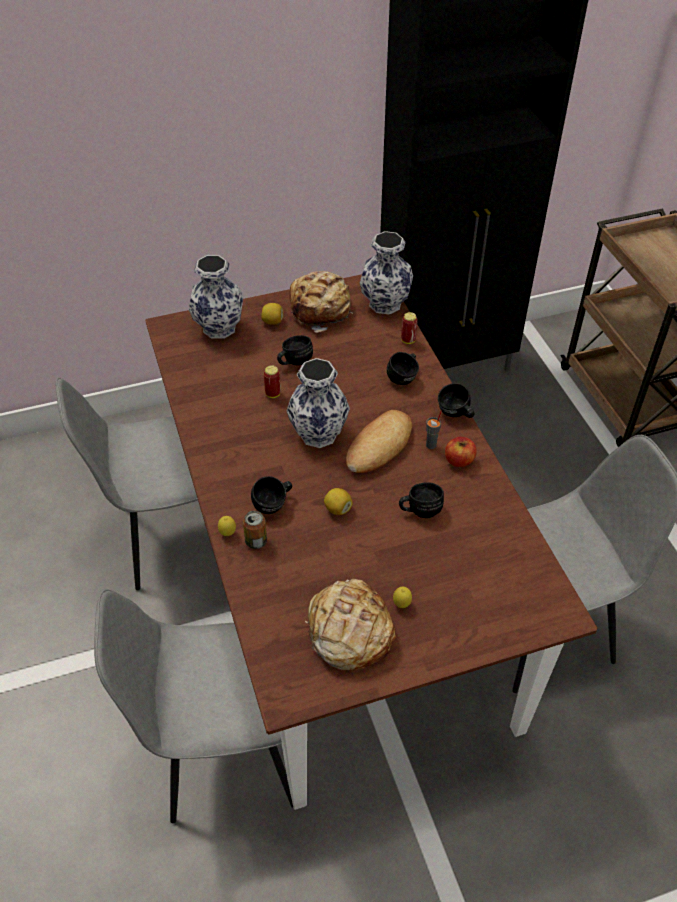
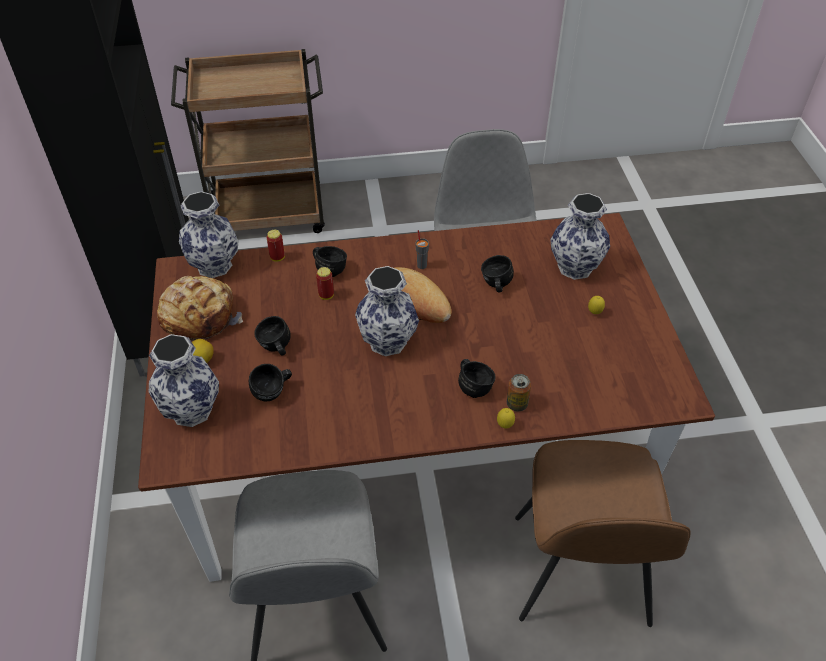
camera: 80 degrees left, 0 degrees up
(225, 748) = (580, 573): grey chair -> brown chair
(273, 394) = (319, 371): can -> can (326, 295)
(338, 509) = (486, 339): lemon -> none
(349, 632) = (620, 350): bread -> none
(455, 414) = (388, 244): black mug -> black mug (273, 392)
(459, 460) = (444, 251): apple -> none
(472, 583) = (575, 267): none -> vase

